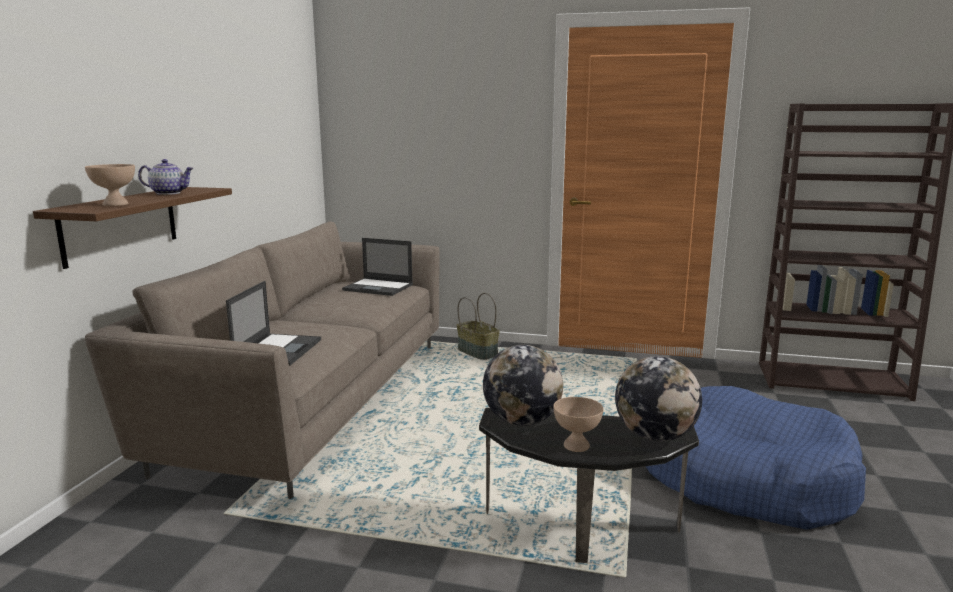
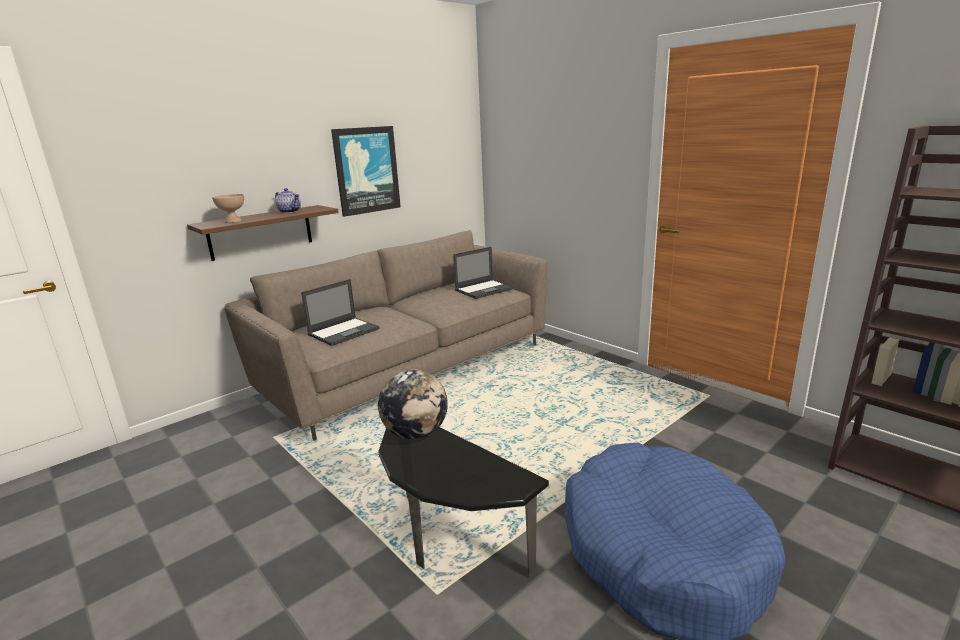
camera: 35 degrees right, 5 degrees up
(226, 142) = (366, 170): none -> picture
(379, 287) = (484, 289): laptop -> laptop turned 90 degrees counterclockwise
(478, 352) = (568, 357): basket -> none
(577, 446) = (419, 469): beige bowl -> none
(655, 436) = (491, 483): globe -> none

